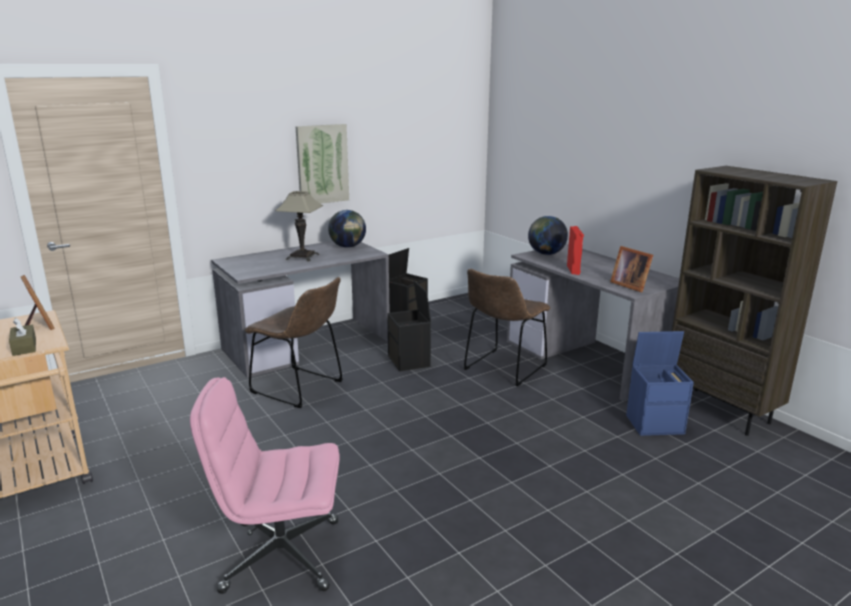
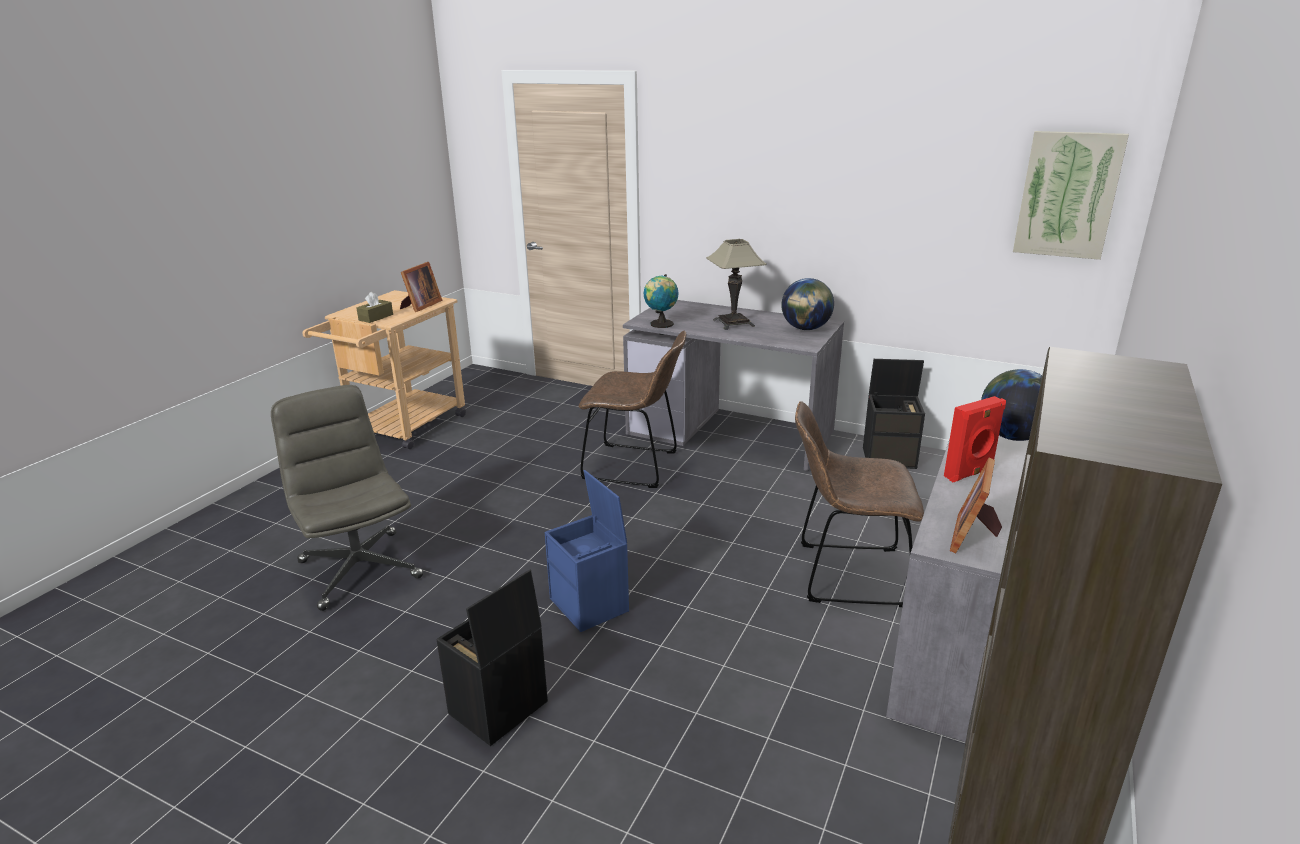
camera: 60 degrees right, 5 degrees up
(263, 272) = (661, 324): none -> globe
(280, 555) = (359, 569): pink office chair -> grey office chair
(300, 388) = (636, 466): brown chair -> brown chair turned 75 degrees counterclockwise
(322, 164) = (813, 211): picture -> picture (1067, 195)
(410, 361) = (774, 502): black storage box -> black storage box (498, 709)
(655, 424) = (852, 775): blue storage box -> blue storage box (590, 605)

